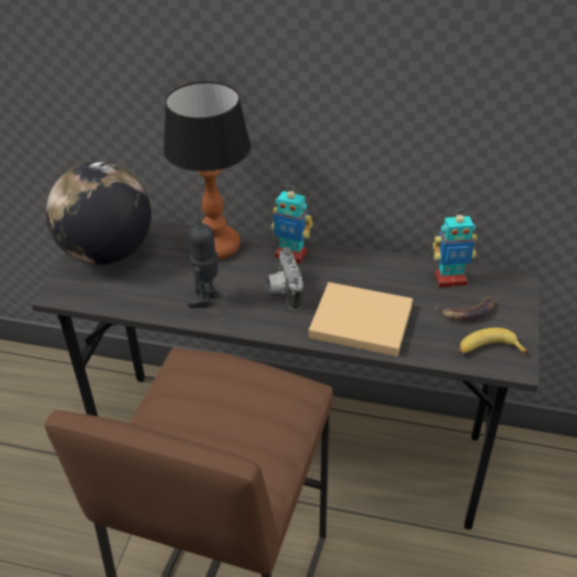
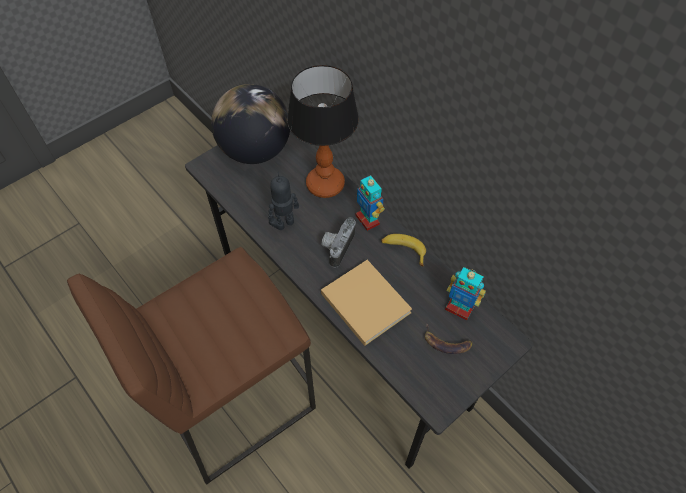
camera: 35 degrees right, 15 degrees up
(488, 350) = (431, 382): banana -> banana (403, 250)

